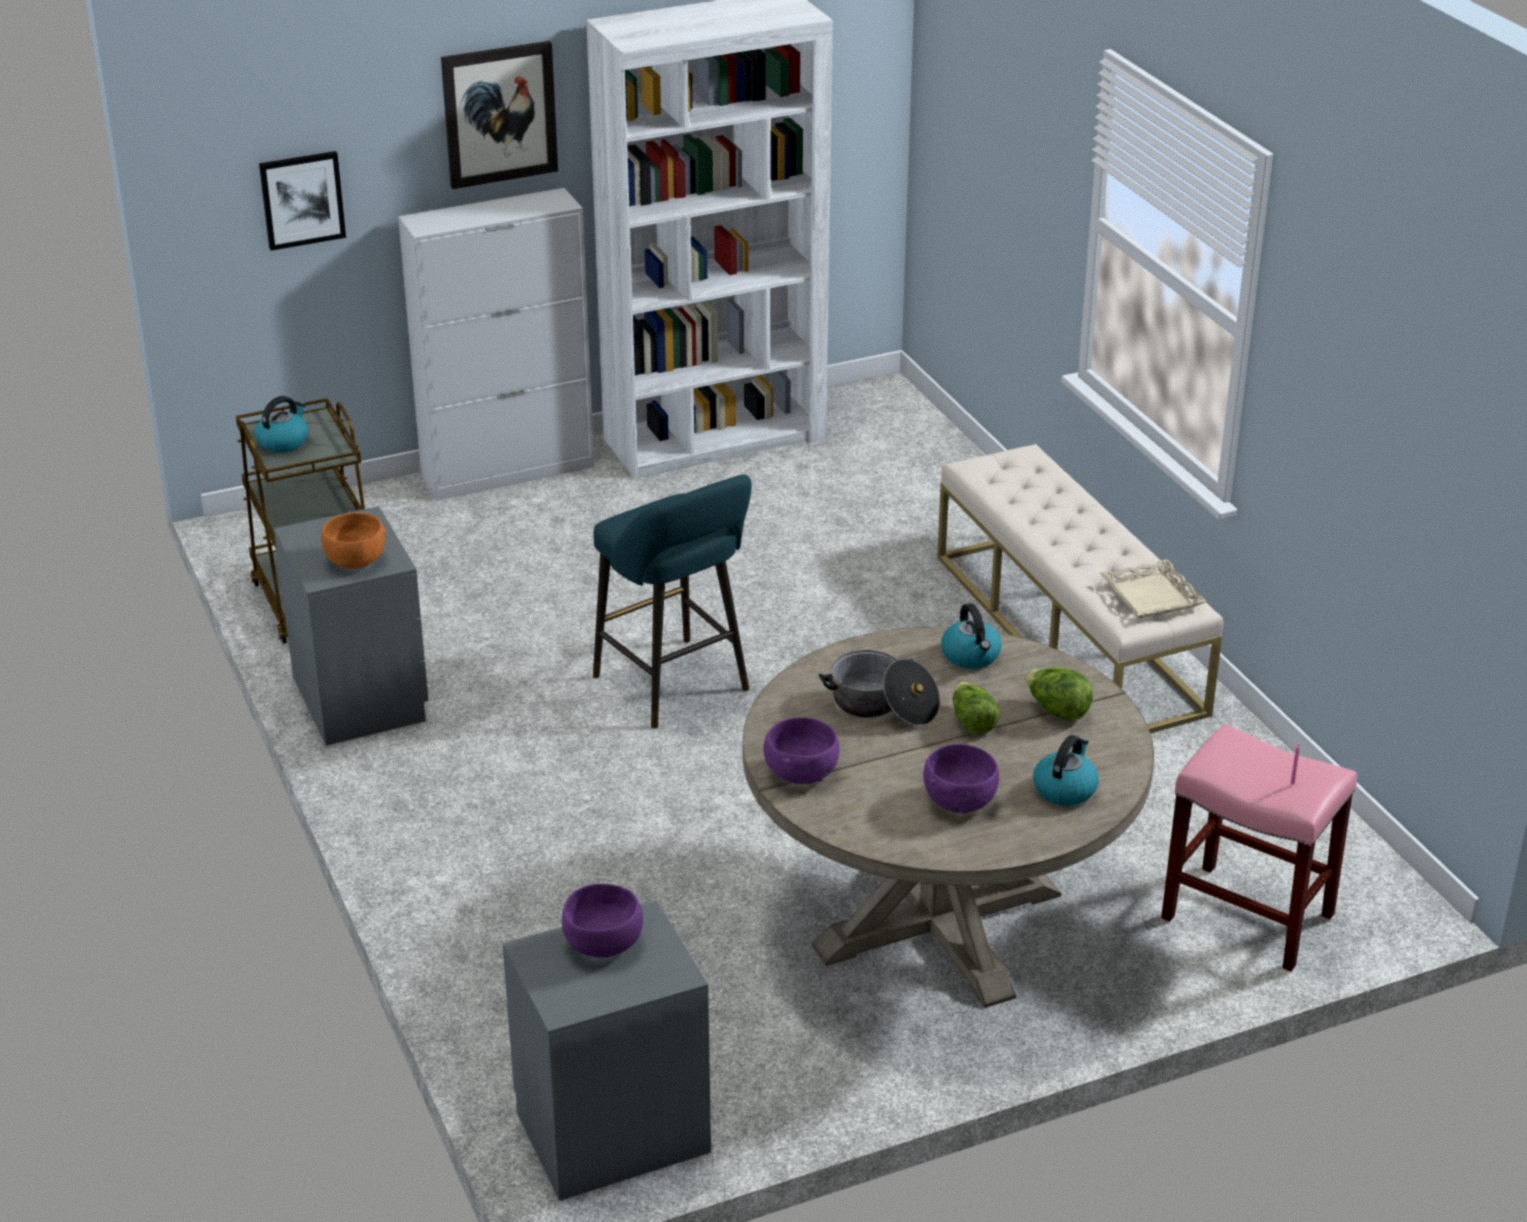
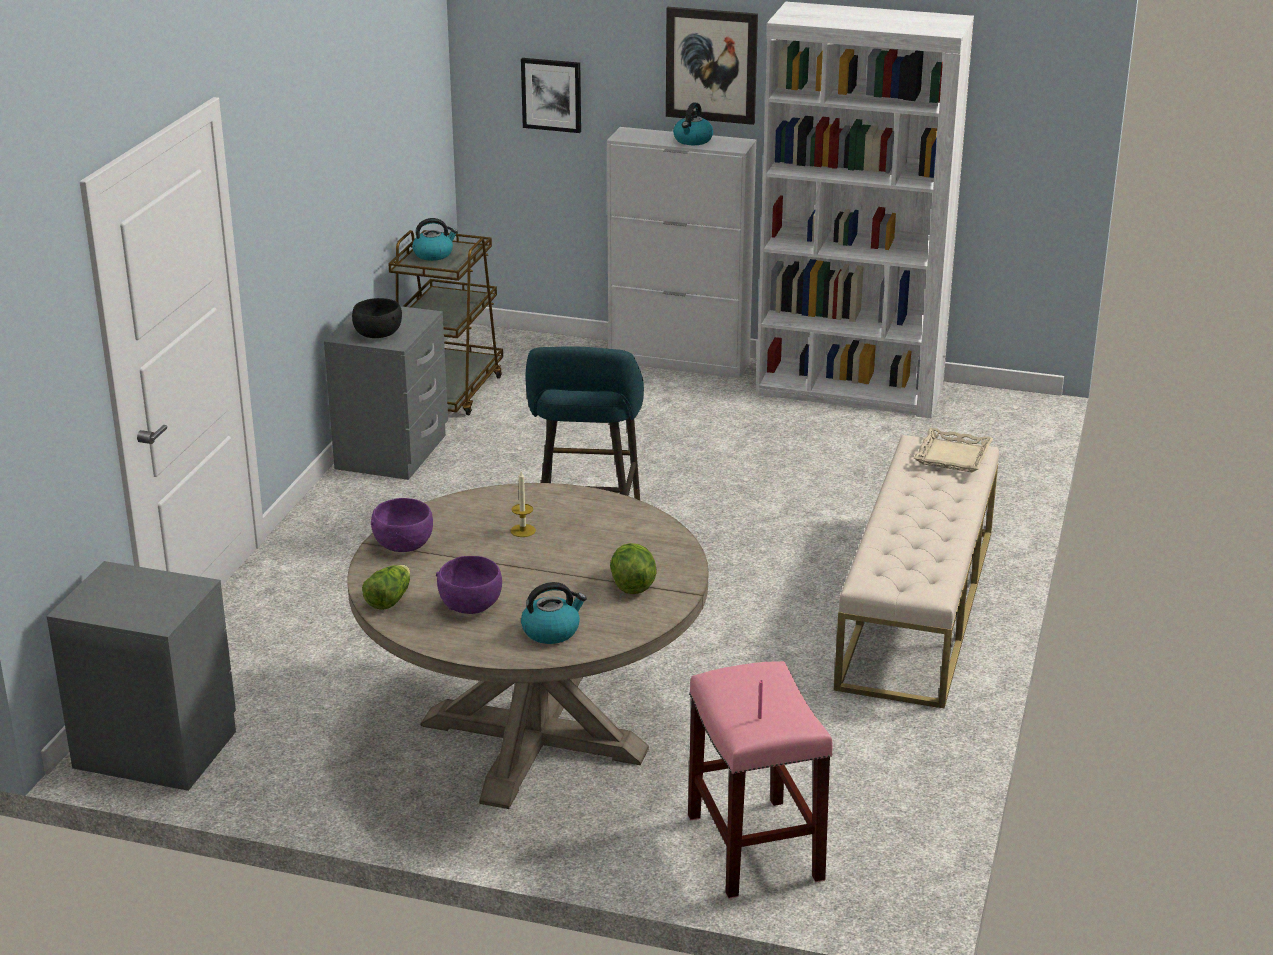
camera: 40 degrees right, 5 degrees down
(355, 561) = (377, 335): orange bowl -> black bowl
(604, 944) = (152, 587): purple bowl -> none
(882, 705) = (523, 530): cooking pot -> candle
(971, 656) = (634, 528): kettle -> kettle (693, 140)
(972, 722) = (563, 565): lettuce -> lettuce (389, 599)
(1150, 596) = (911, 573): beige tray -> beige tray (952, 456)

